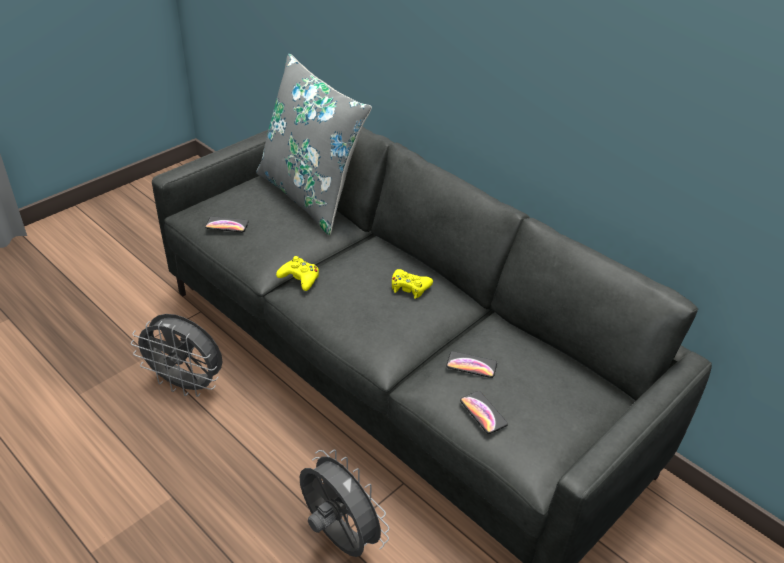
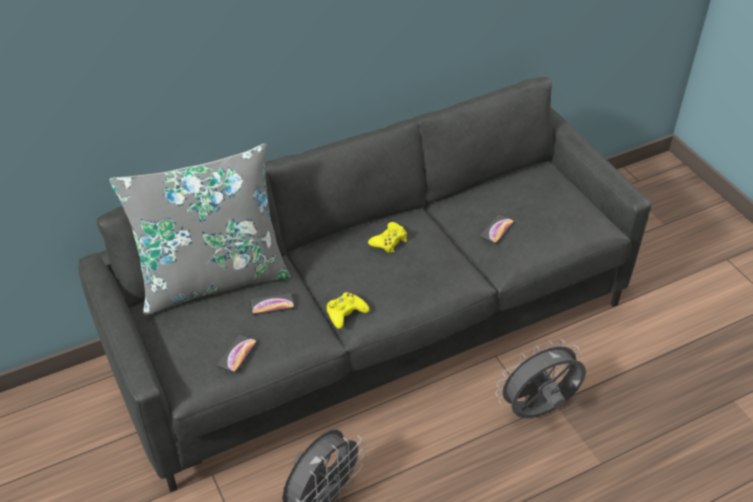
camera: 70 degrees left, 5 degrees up
(483, 412) = (547, 237): phone -> phone (272, 304)

